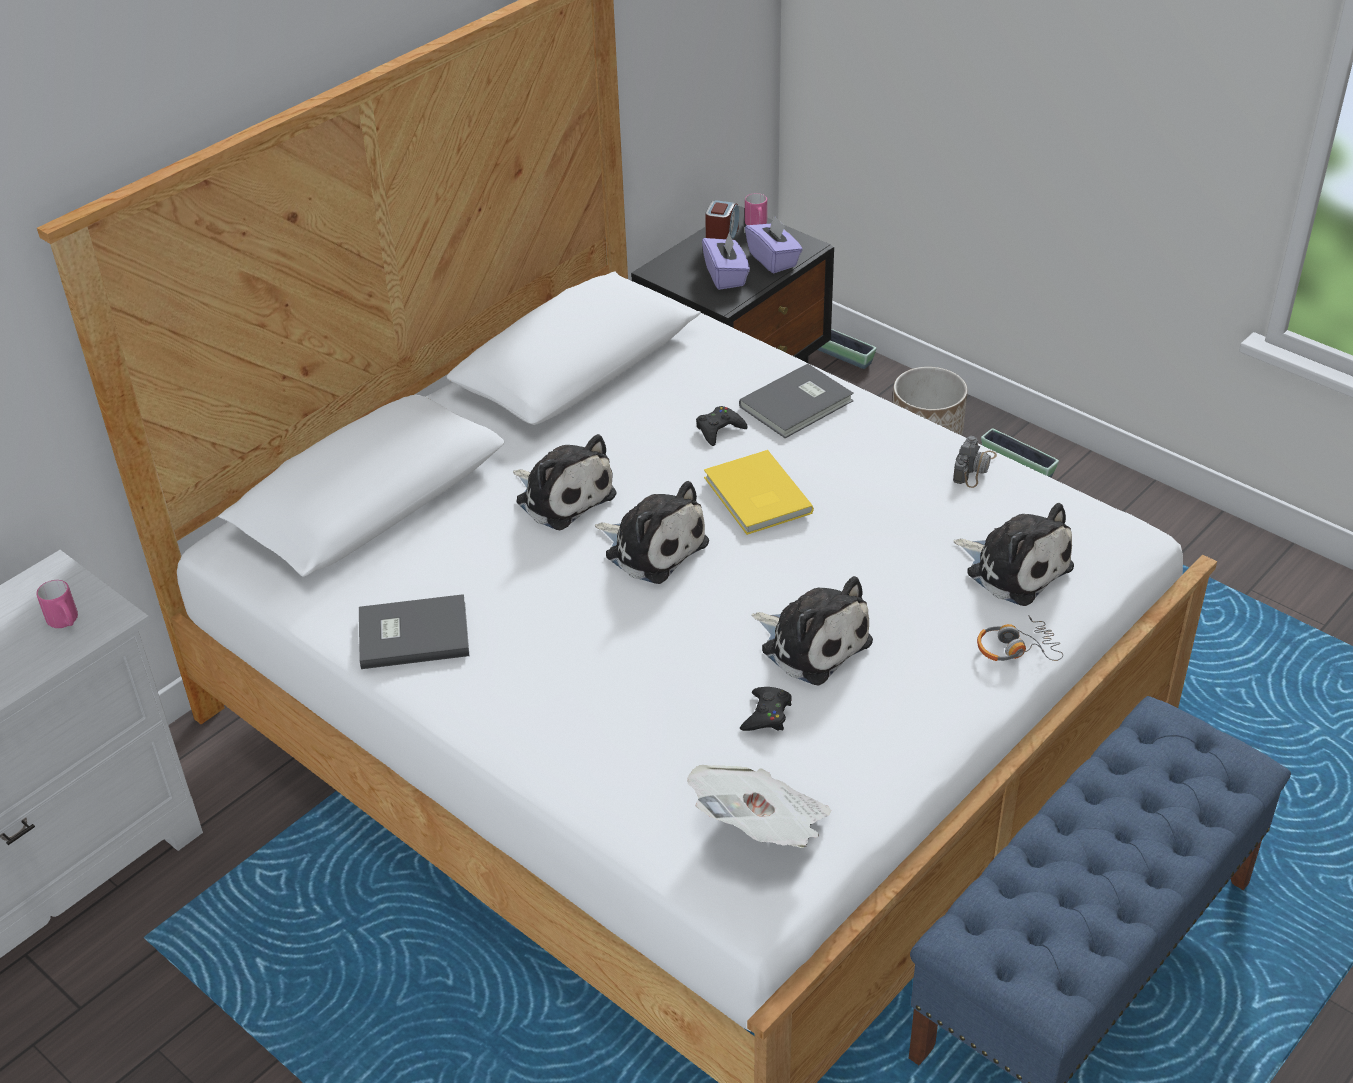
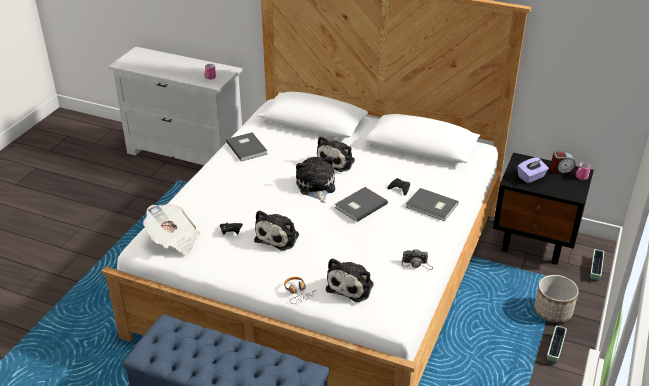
camera: 70 degrees right, 5 degrees down
(652, 547) = (316, 187): plush toy -> plush toy turned 150 degrees clockwise
(756, 497) = (359, 205): yellow book -> grey book
(773, 260) = (556, 188): purple tissue box -> none

